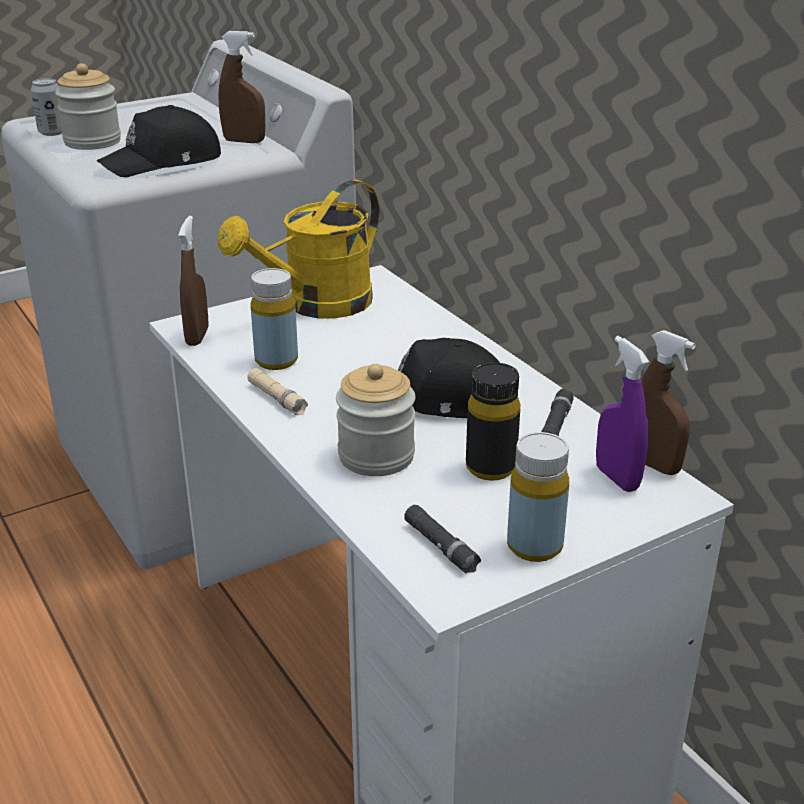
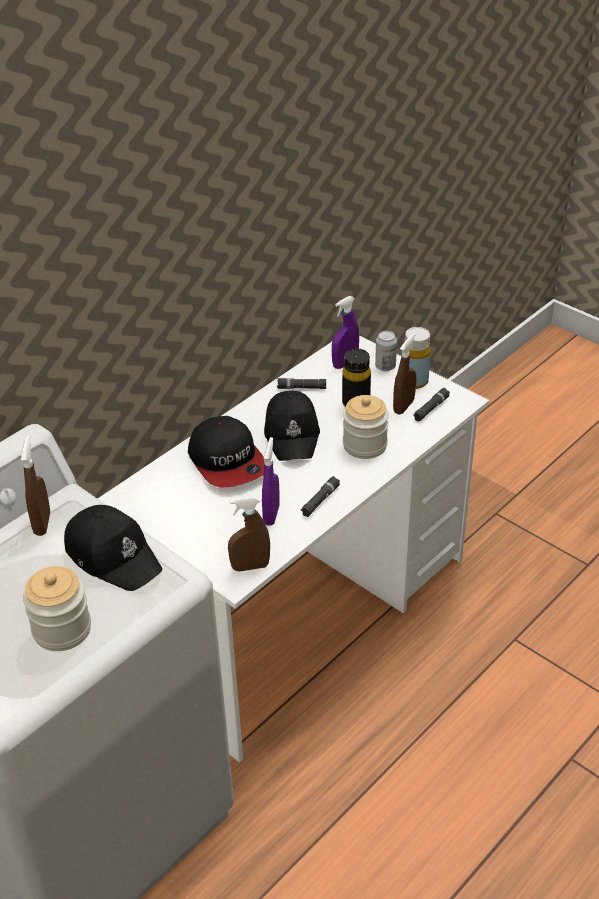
camera: 105 degrees left, 10 degrees up
(52, 132) = (36, 675): can -> can (385, 366)
(276, 361) = (271, 515): yellow bottle -> purple spray bottle
(277, 398) = (320, 500): beige flashlight -> black flashlight
(317, 306) = (179, 517): yellow watering can -> none
(404, 345) = (228, 461): none -> cap
(653, 465) = (327, 353): brown spray bottle -> brown spray bottle (403, 406)

